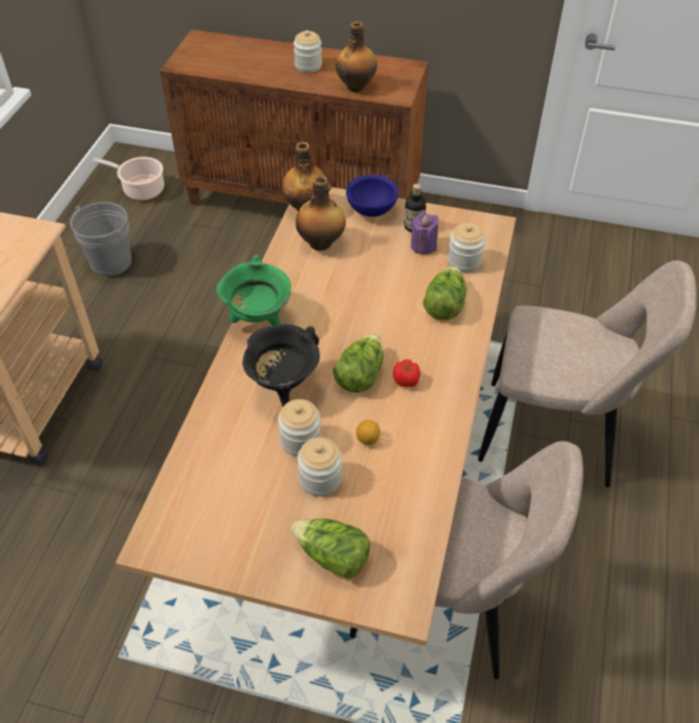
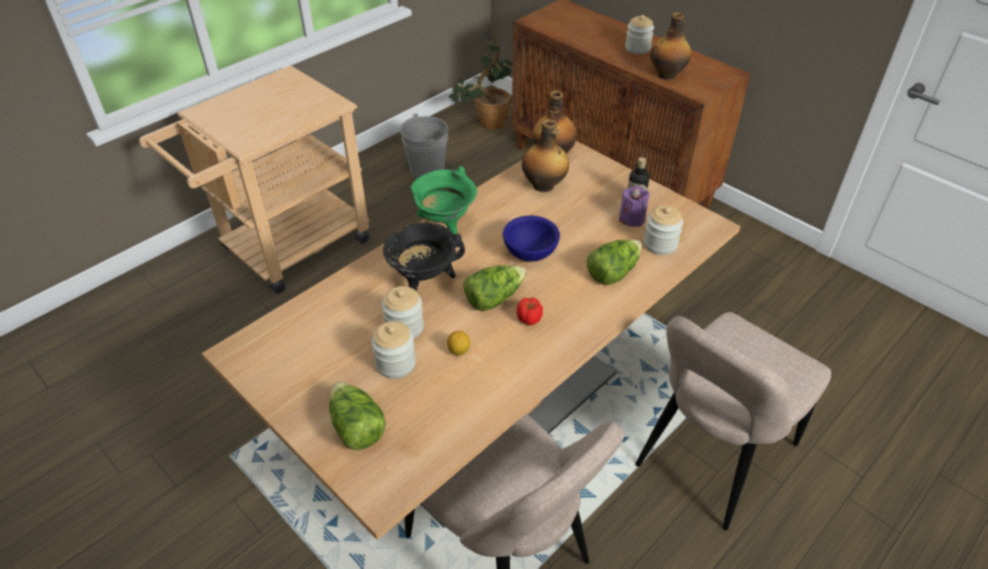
camera: 30 degrees right, 5 degrees down
(141, 189) = (486, 124): cooking pot -> potted plant
(372, 210) = (608, 176): blue bowl -> blue bowl (530, 254)
(556, 435) = (711, 459): beige chair -> beige chair turned 90 degrees clockwise

